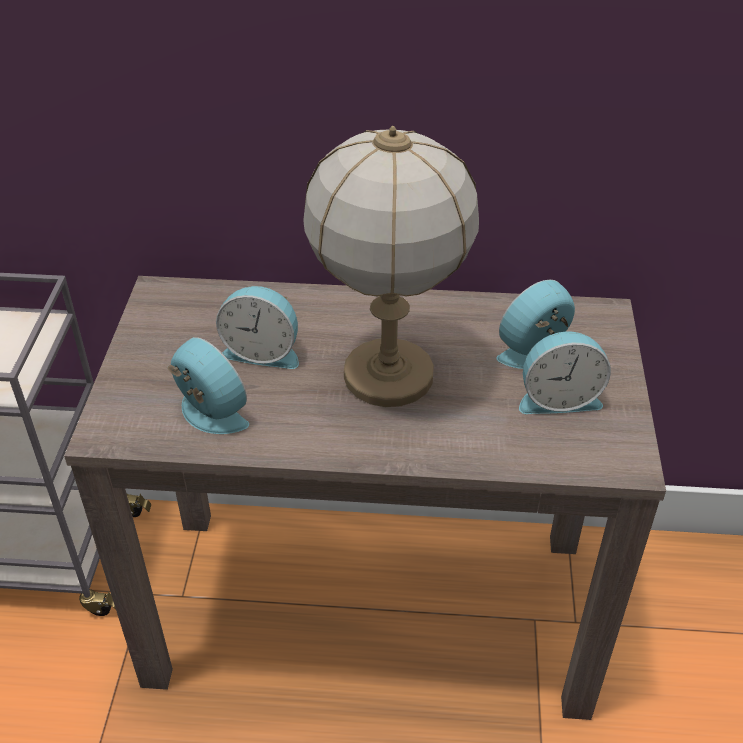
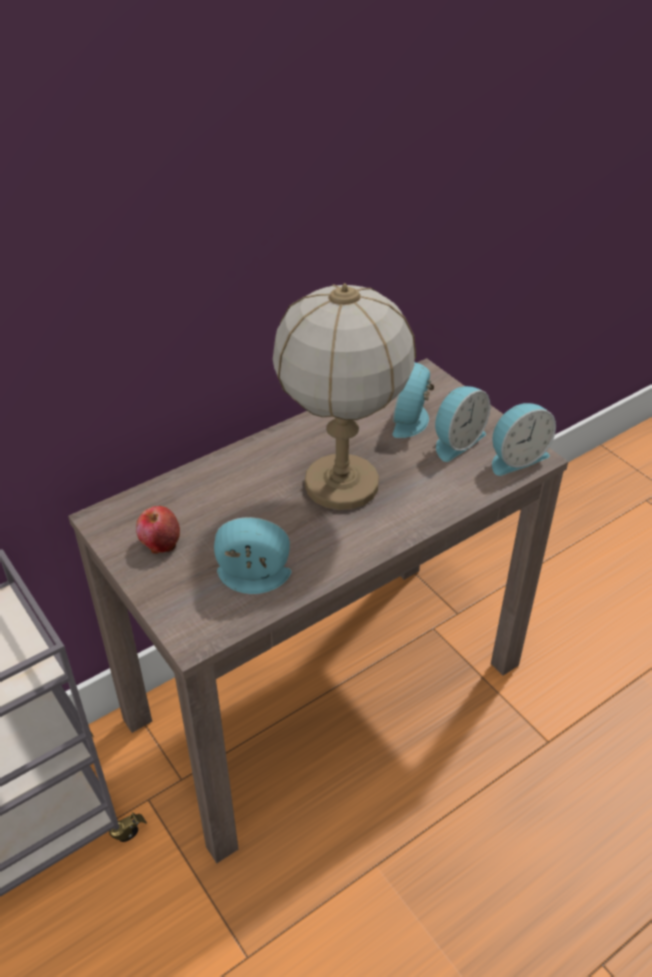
camera: 40 degrees left, 0 degrees up
(176, 337) = (160, 542): none -> apple
(263, 351) = (238, 516): alarm clock -> alarm clock (516, 457)

